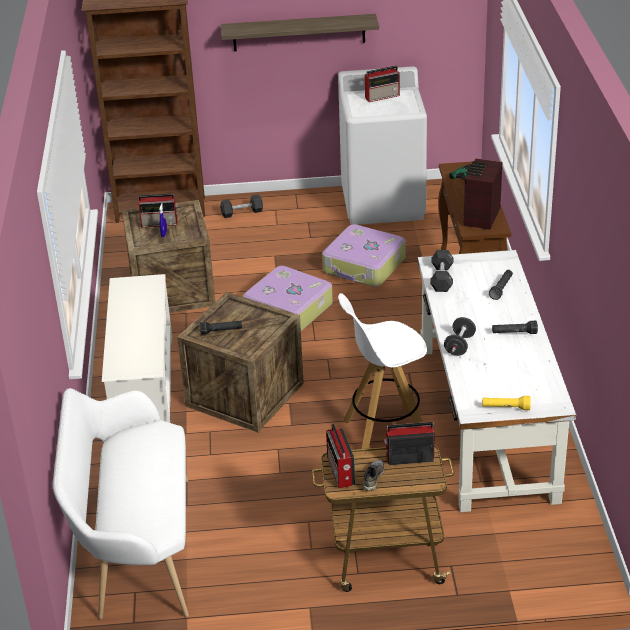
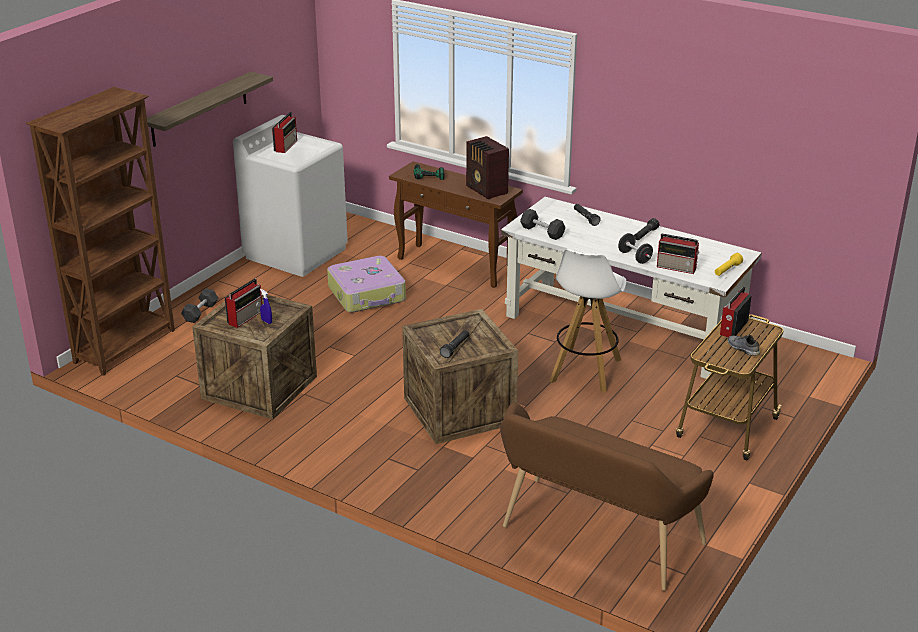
camera: 55 degrees left, 5 degrees down
(136, 549) = (595, 539): white bench -> brown bench
(143, 386) = (378, 454): white shoe rack -> none
(288, 310) = (375, 347): suitcase -> none
(340, 472) = (721, 358): radio -> radio (677, 268)

